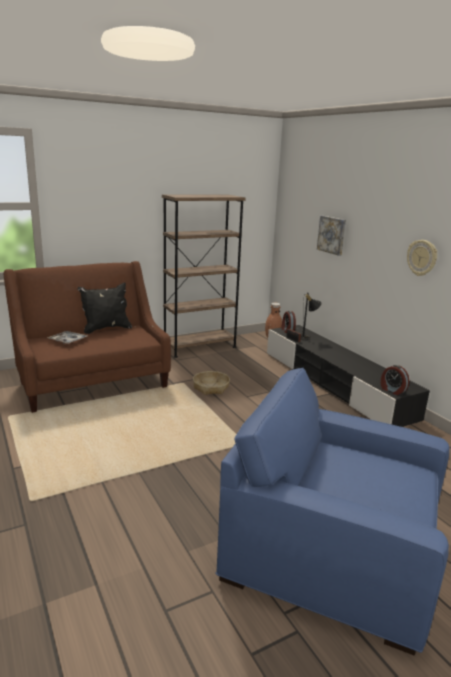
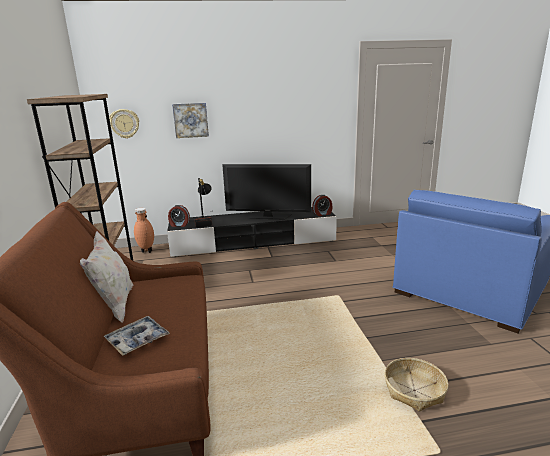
camera: 70 degrees left, 0 degrees up
(106, 329) = (114, 306): black pillow -> white pillow
(211, 387) = (221, 297): basket -> basket (414, 390)
(349, 362) = (268, 216): none -> television
(422, 258) = (295, 116): wall clock -> wall clock (124, 123)

